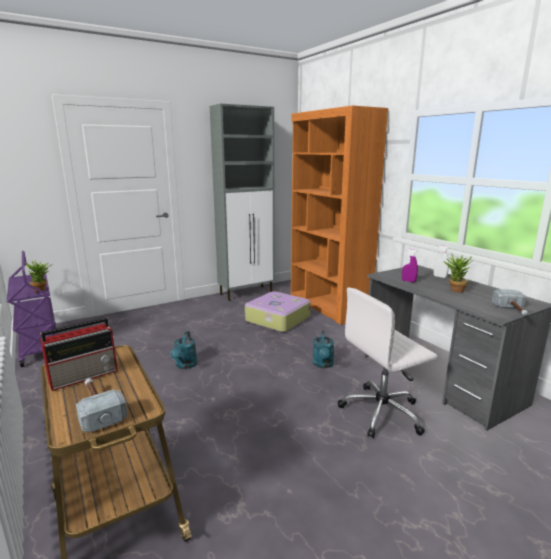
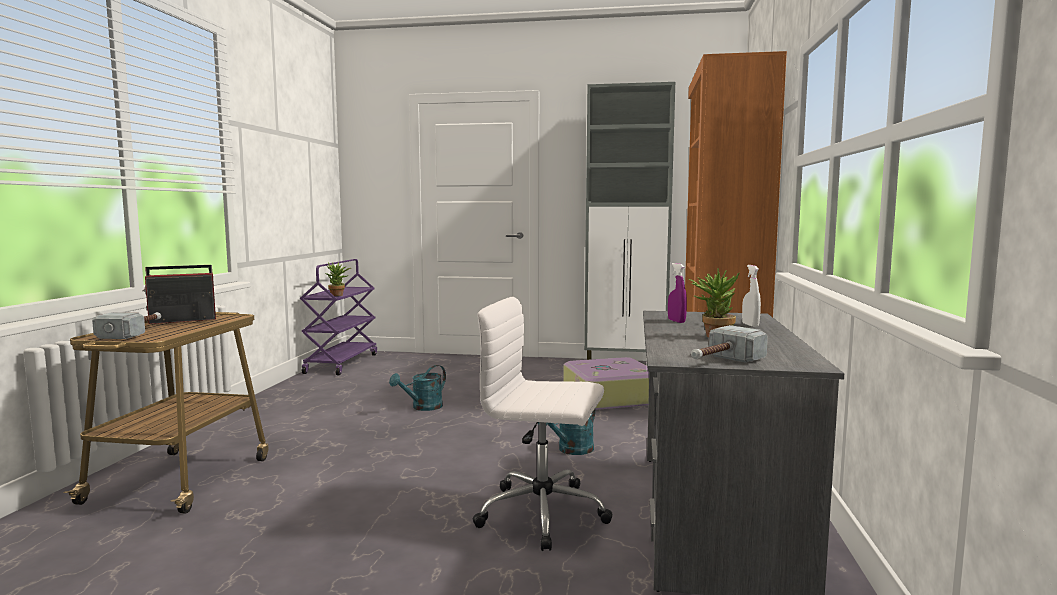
camera: 40 degrees right, 10 degrees down
(85, 375) = (181, 320): radio -> radio turned 150 degrees clockwise

